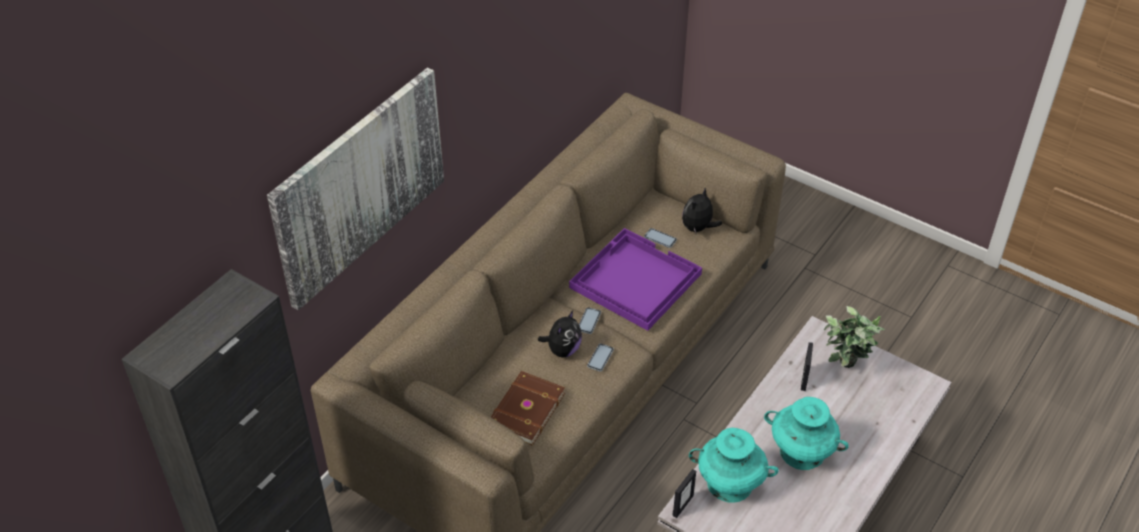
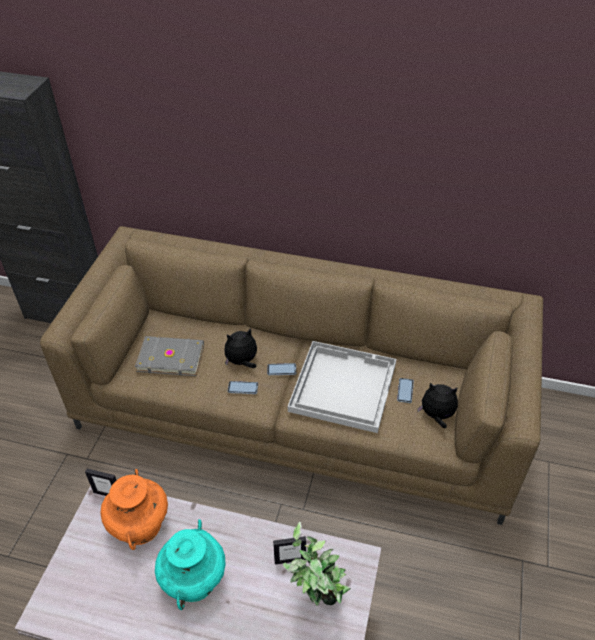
camera: 70 degrees right, 0 degrees up
(359, 185) = (183, 116): picture -> none
(524, 410) = (170, 357): brown book -> grey book
(562, 350) = (242, 362): plush toy -> plush toy turned 150 degrees clockwise
(634, 281) = (342, 386): purple tray -> white tray
(730, 484) = (140, 525): turquoise vase -> orange vase

